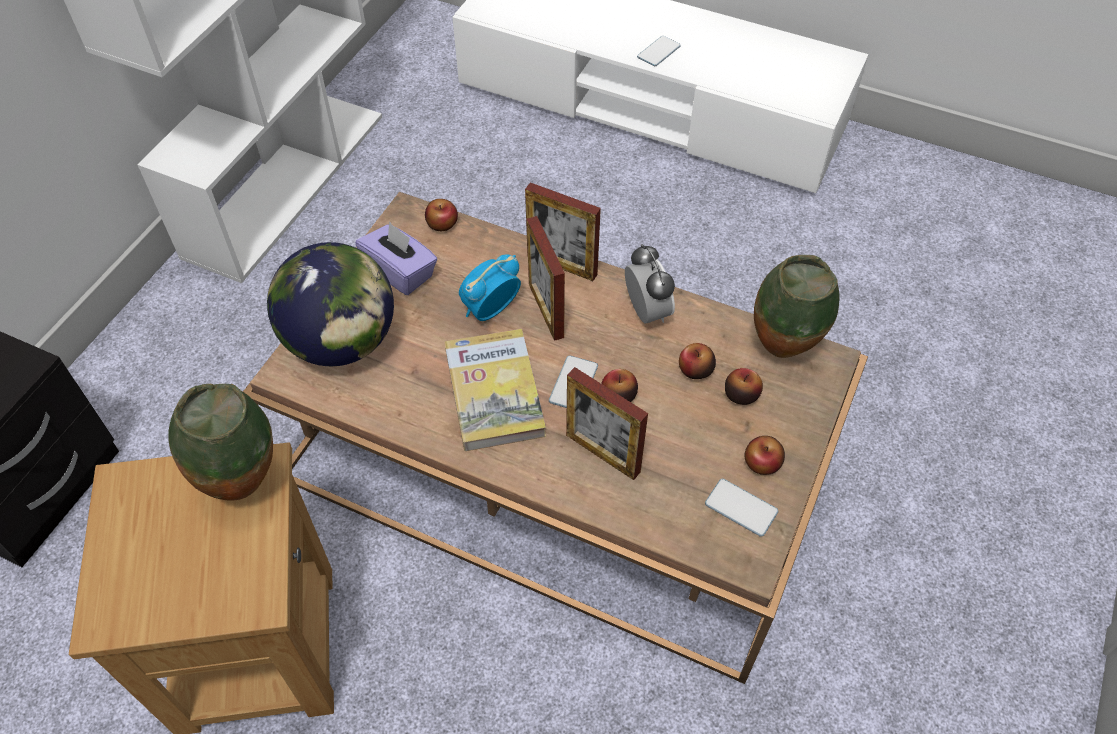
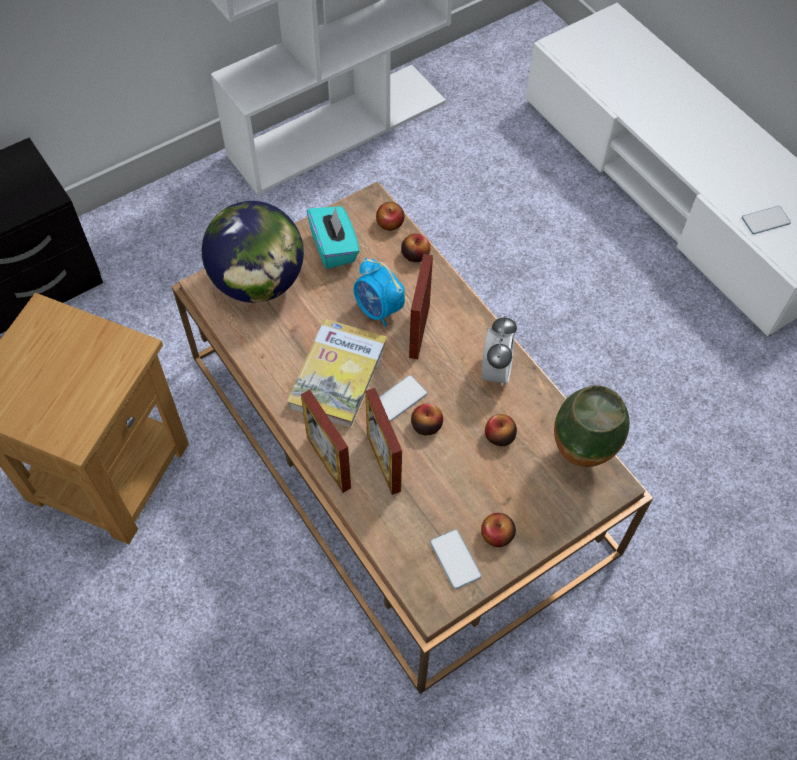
camera: 30 degrees right, 5 degrees up
(244, 484) = (114, 354): vase -> none
(400, 272) = (334, 248): purple tissue box -> turquoise tissue box
(490, 310) = (378, 310): alarm clock -> alarm clock turned 120 degrees counterclockwise
(562, 265) = (457, 300): picture frame -> picture frame (328, 463)
(658, 52) = (687, 148): phone -> phone (765, 221)
(741, 394) = (520, 474): apple -> apple (415, 255)

